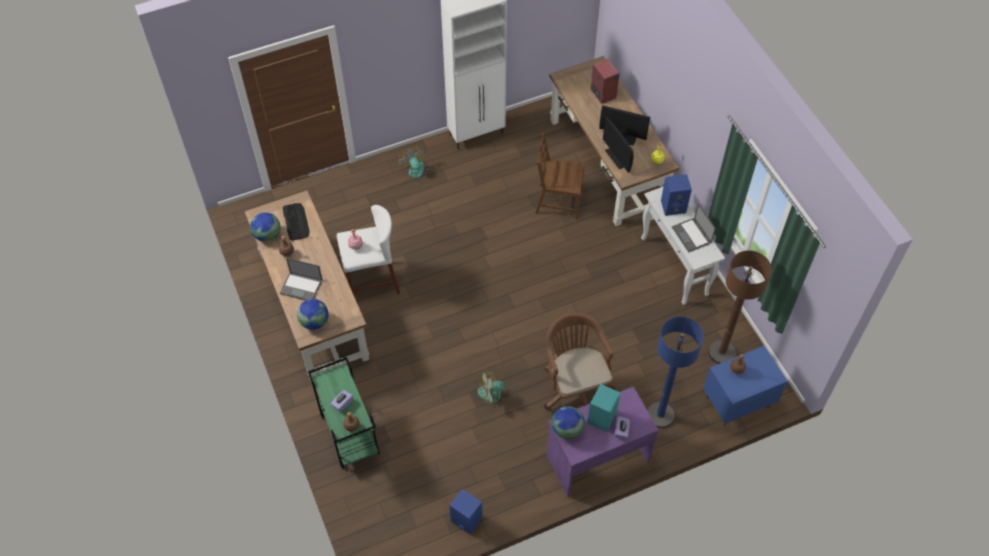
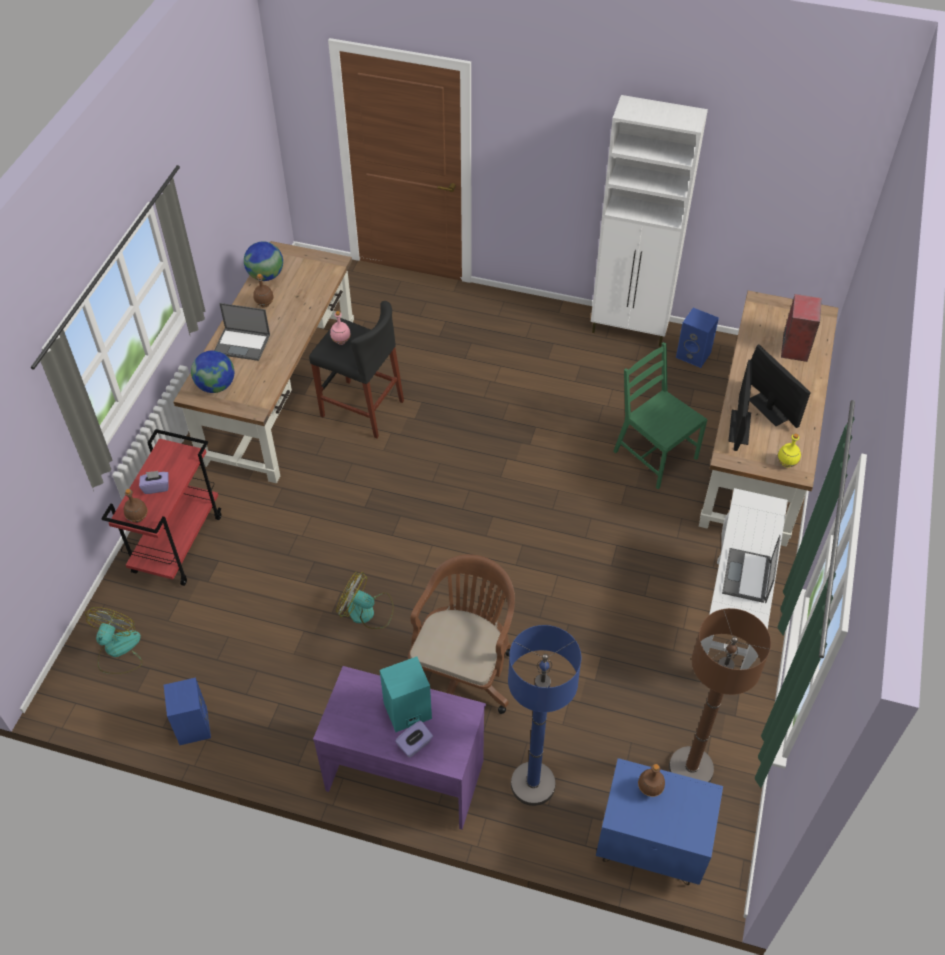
camera: 40 degrees right, 5 degrees down
(296, 221) = (307, 279): keyboard -> none
(302, 287) = (242, 344): laptop -> laptop turned 45 degrees counterclockwise
(349, 433) = (178, 543): green cart -> red cart
(372, 281) = (362, 408): white stool -> black stool
(418, 173) = (523, 332): fan -> fan (118, 651)
(558, 201) = (654, 455): brown chair -> green chair
(567, 429) = (352, 693): globe -> none
(673, 206) = (758, 527): blue speaker -> blue speaker (694, 355)

